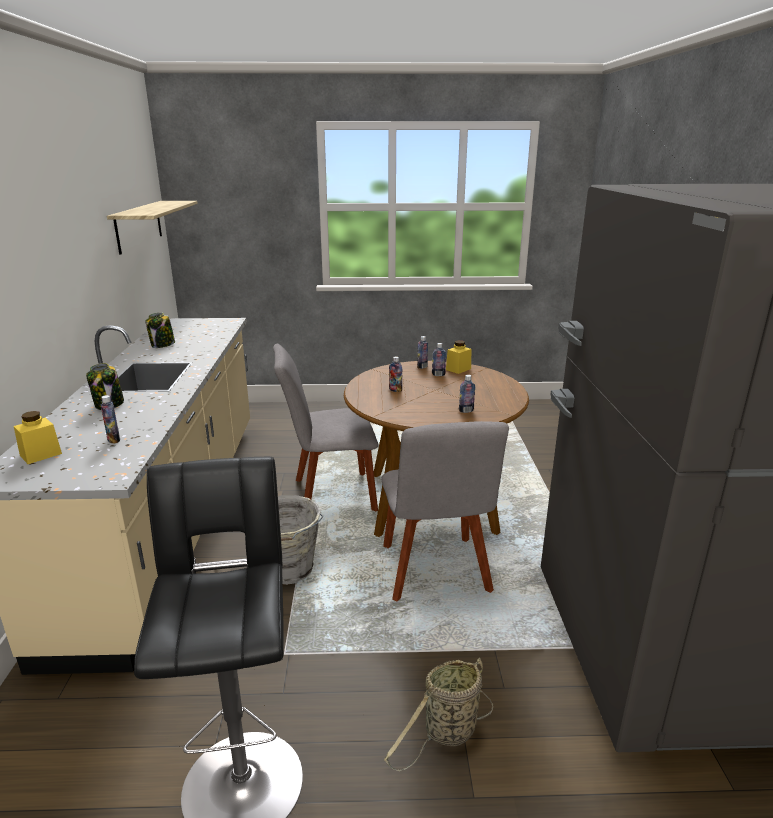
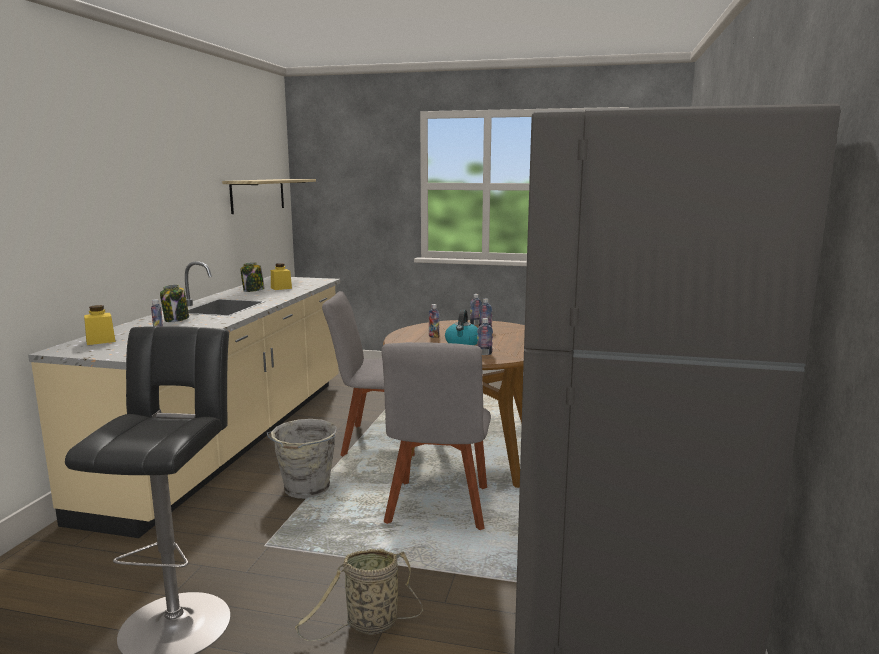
camera: 15 degrees right, 10 degrees down
(432, 397) = (462, 343): none -> kettle
(458, 369) = (508, 327): yellow jar -> yellow jar (281, 288)

